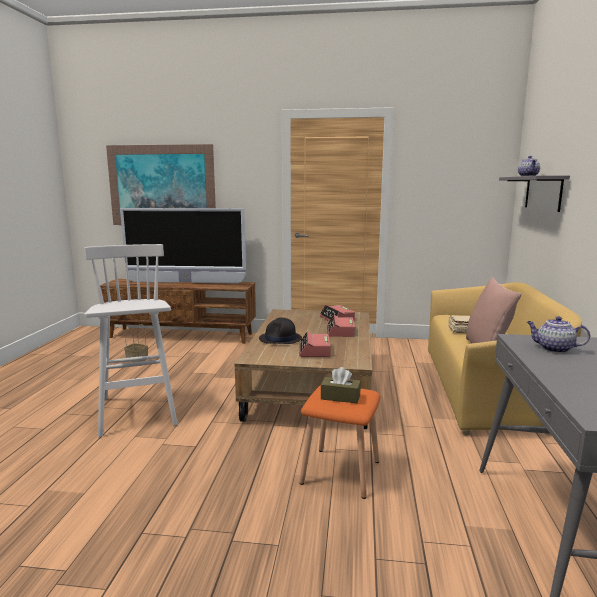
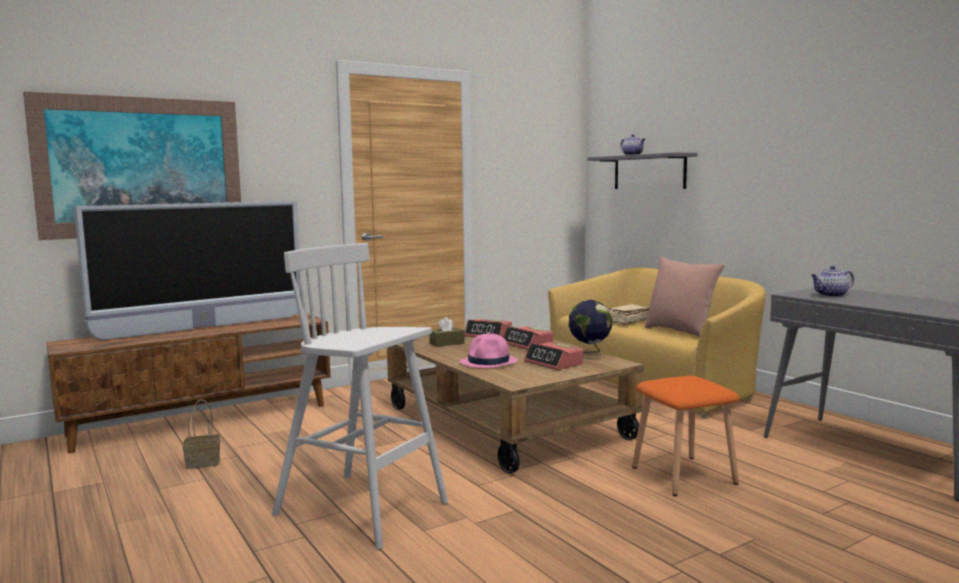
camera: 40 degrees left, 5 degrees down
(280, 339) = (489, 362): black hat -> pink hat
(340, 397) = (691, 384): brown tissue box -> brown tissue box (447, 343)
(357, 351) = (589, 355): none -> globe

